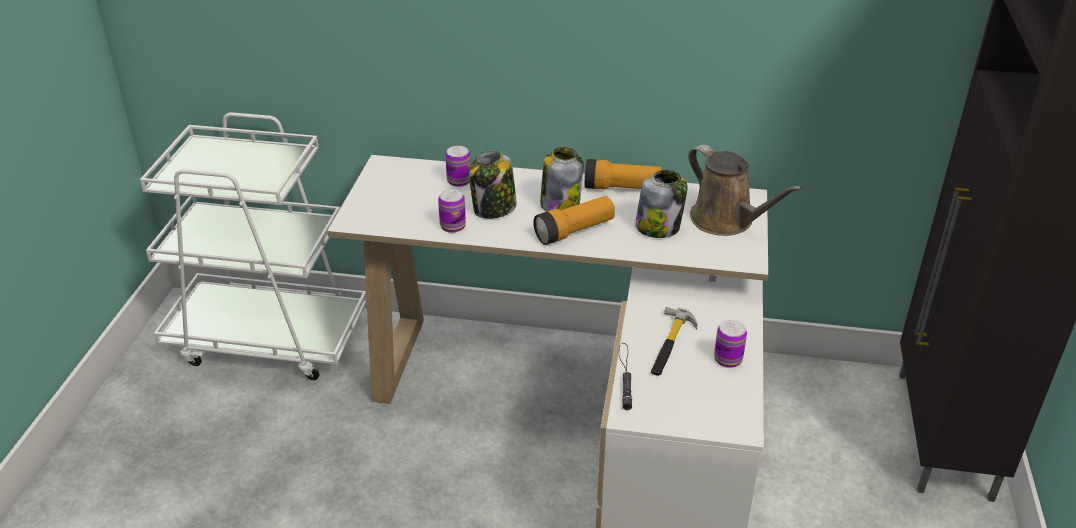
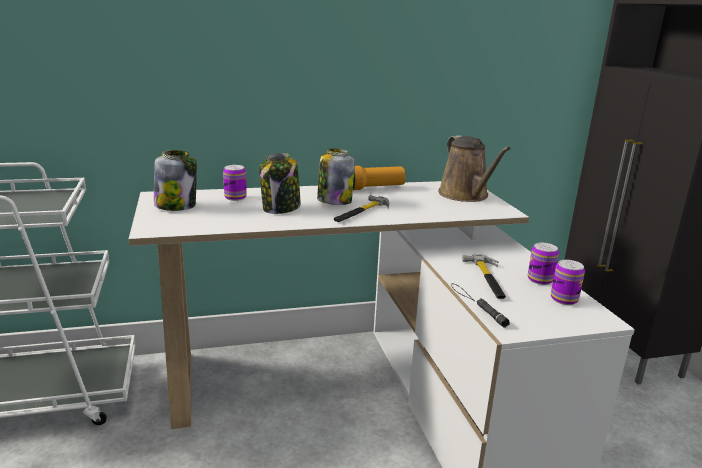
camera: 25 degrees left, 15 degrees down
(453, 226) = (253, 221): can -> can (564, 299)
(574, 231) = (361, 212): flashlight -> hammer
(658, 227) = (422, 203): jar -> jar (176, 205)
(726, 221) = (466, 195): brown watering can -> brown watering can turned 45 degrees clockwise

